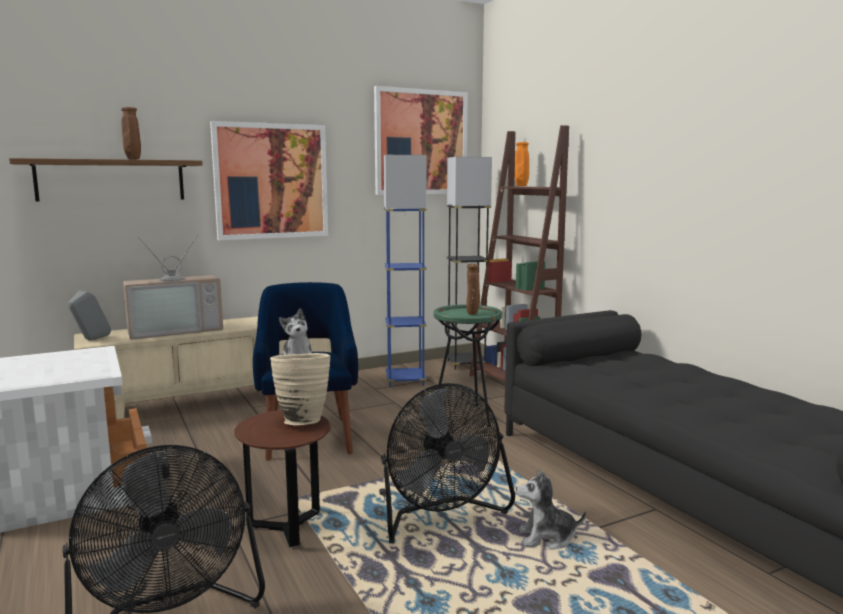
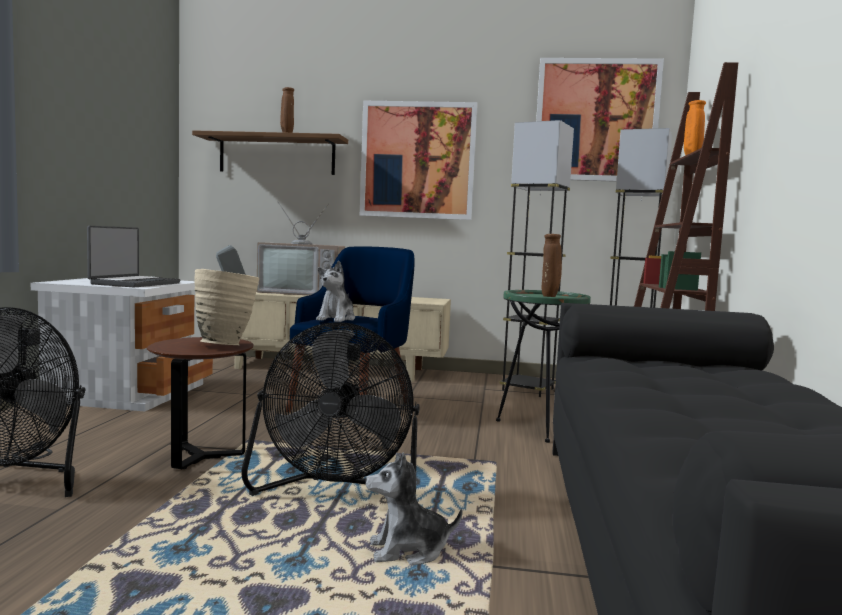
camera: 35 degrees right, 5 degrees down
(72, 368) = (134, 283): none -> laptop
(405, 381) = (528, 390): blue floor lamp -> grey floor lamp
(547, 538) = (408, 550): plush toy -> plush toy turned 45 degrees counterclockwise

